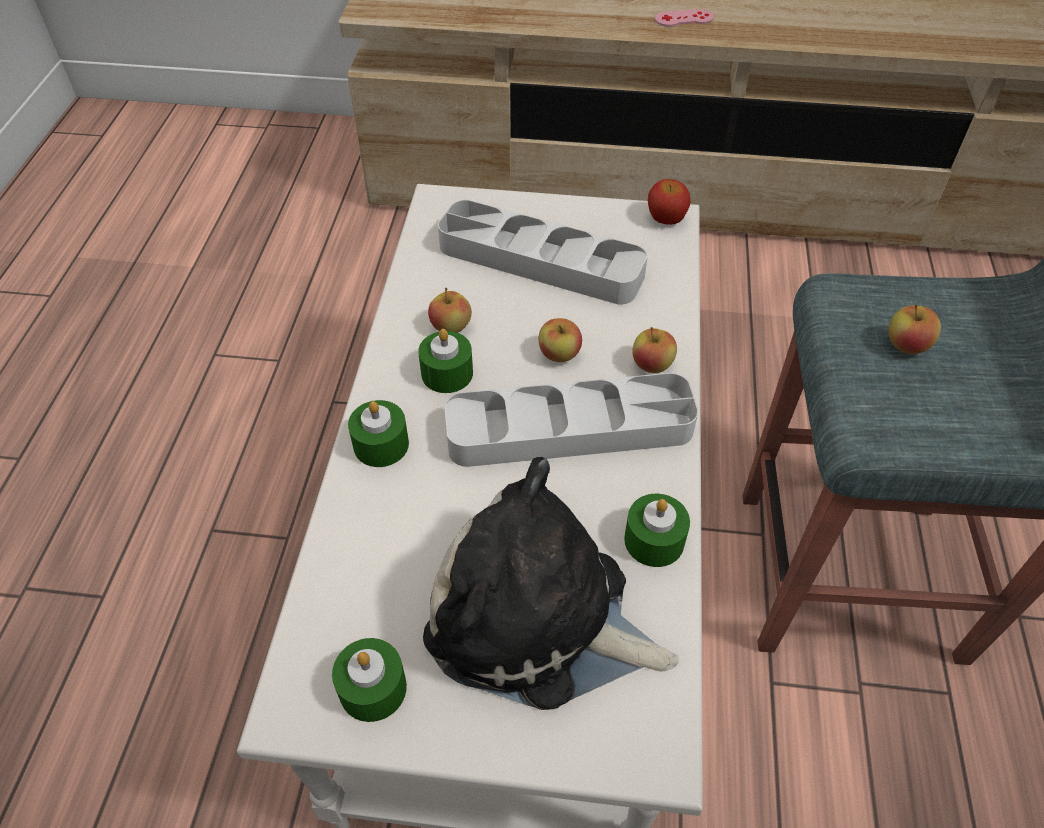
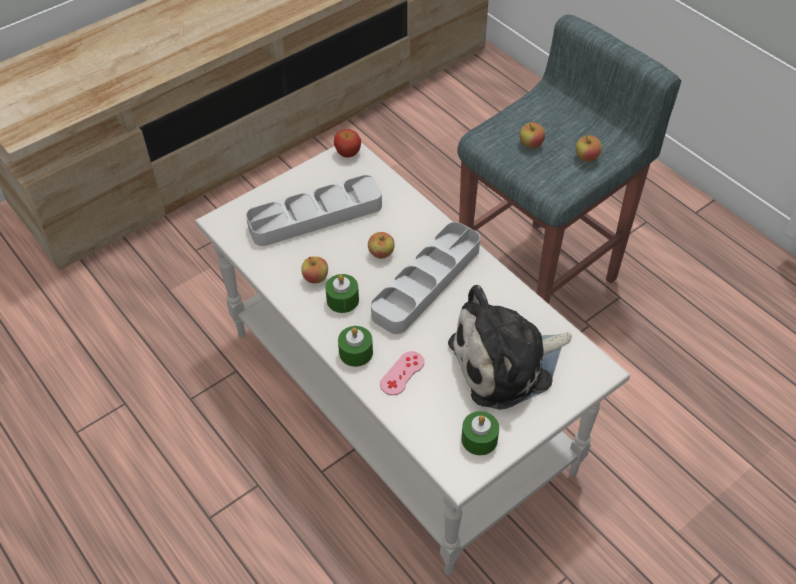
camera: 45 degrees left, 0 degrees up
(651, 365) = (426, 228): apple -> apple (586, 158)
(654, 540) = (512, 299): green candle -> none
(684, 18) = (224, 29): pink game controller -> pink game controller (402, 373)

